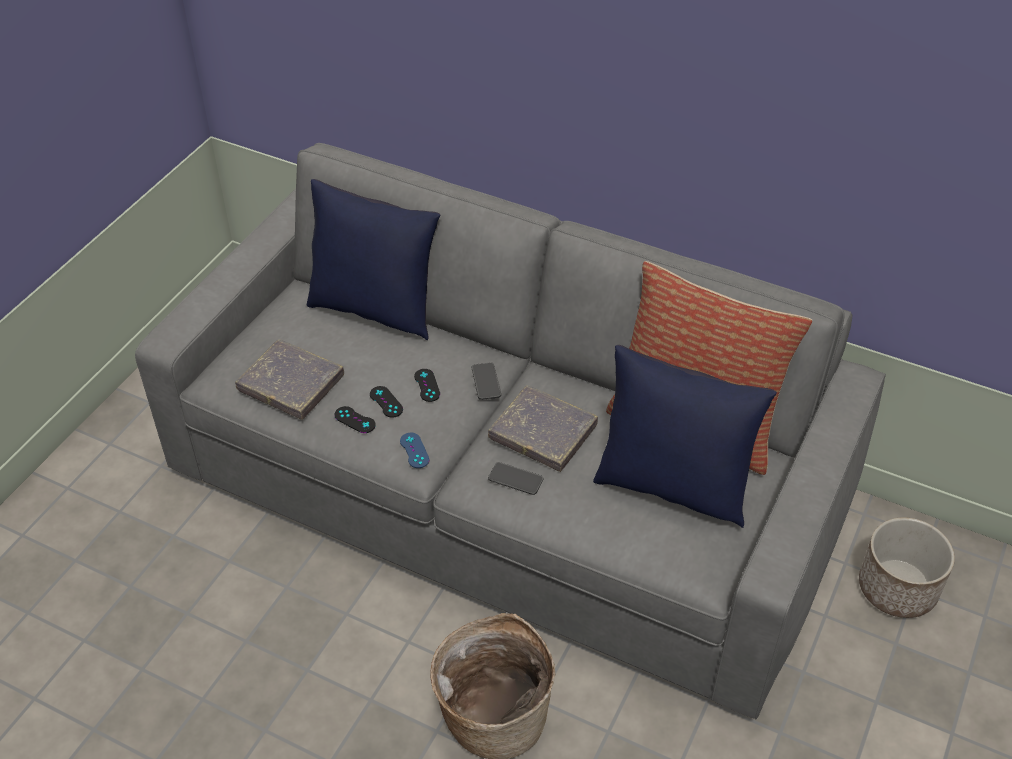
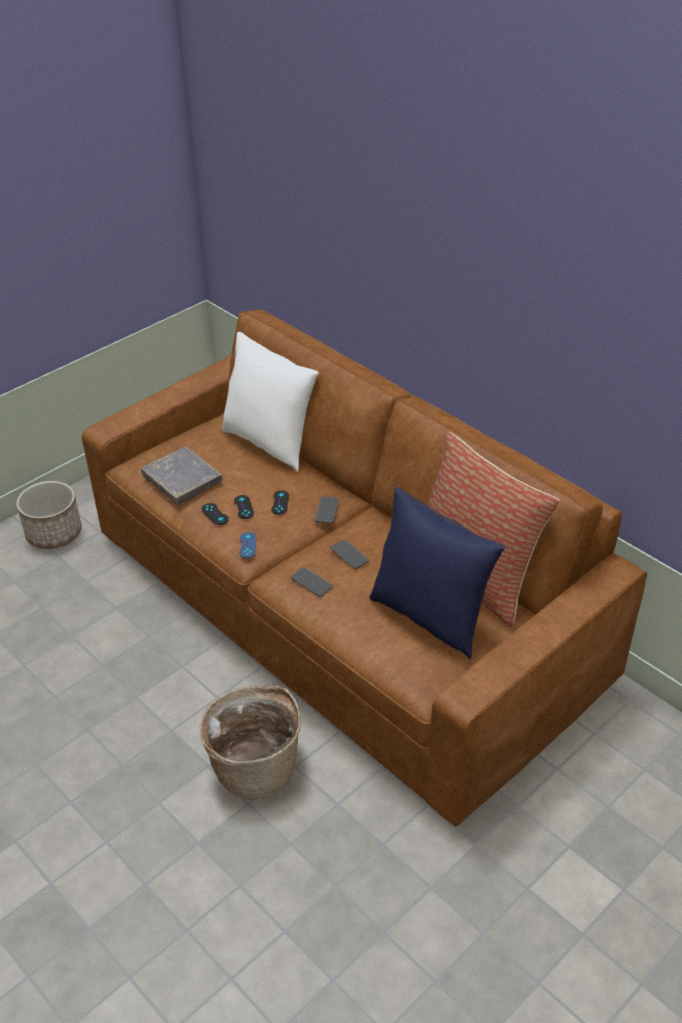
camera: 20 degrees right, 5 degrees down
(374, 309) = (270, 442): blue pillow -> white pillow
(506, 487) = (343, 607): grey sofa -> brown sofa
(543, 432) = (349, 555): grey book -> phone
(898, 588) = (631, 764): planter -> planter (54, 533)

